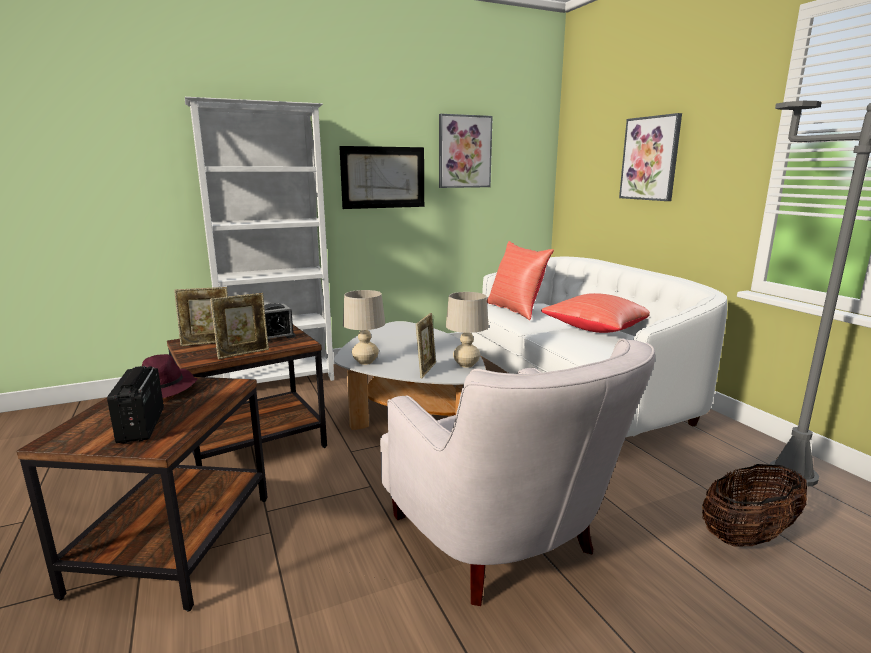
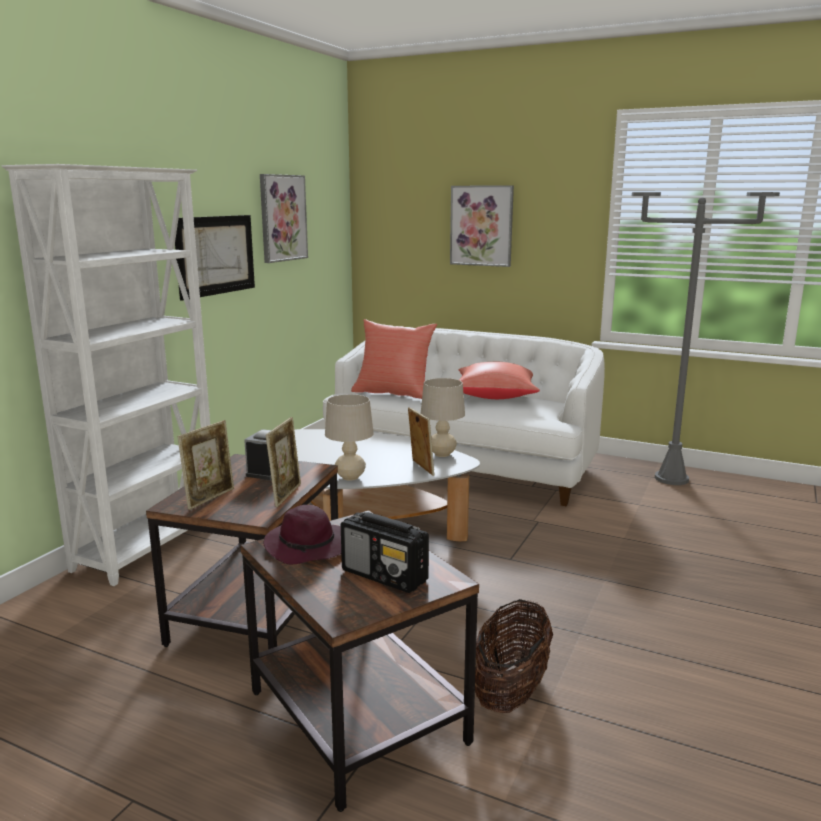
camera: 40 degrees left, 0 degrees up
(502, 541) = (590, 588): white armchair -> none
(748, 535) = (699, 524): basket -> basket (510, 691)

